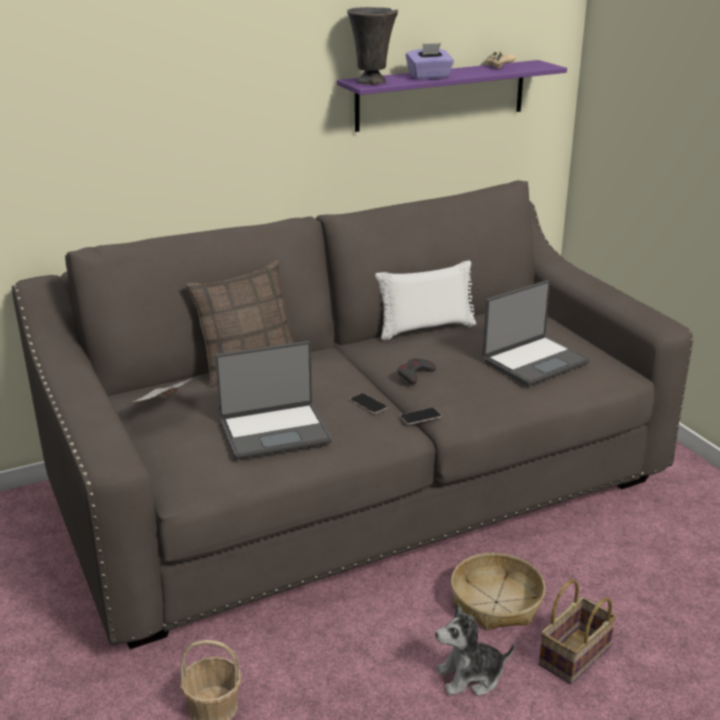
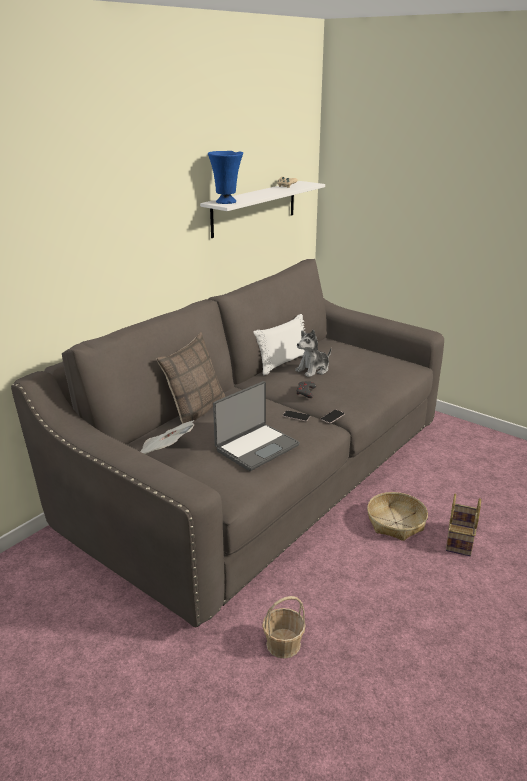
camera: 25 degrees left, 0 degrees up
(372, 82) = (227, 202): grey vase -> blue vase
(429, 77) = (256, 196): purple tissue box -> none
(441, 95) = (254, 208): purple shelf -> white shelf
(470, 677) = (416, 570): plush toy -> plush toy (313, 370)
(534, 361) = (365, 370): laptop -> none

